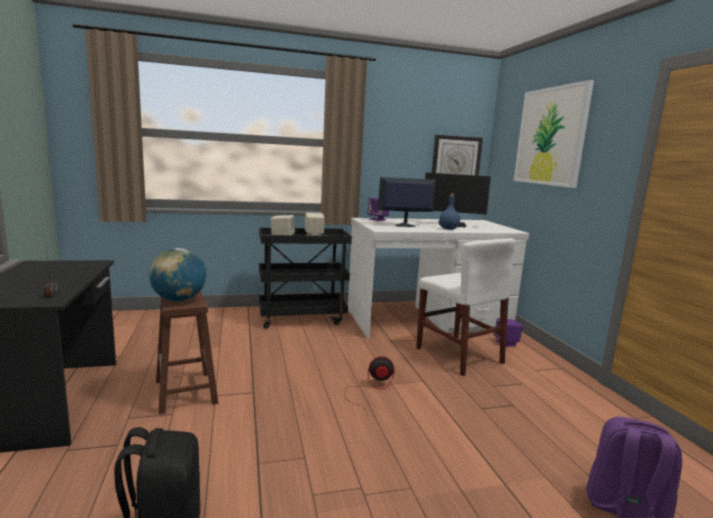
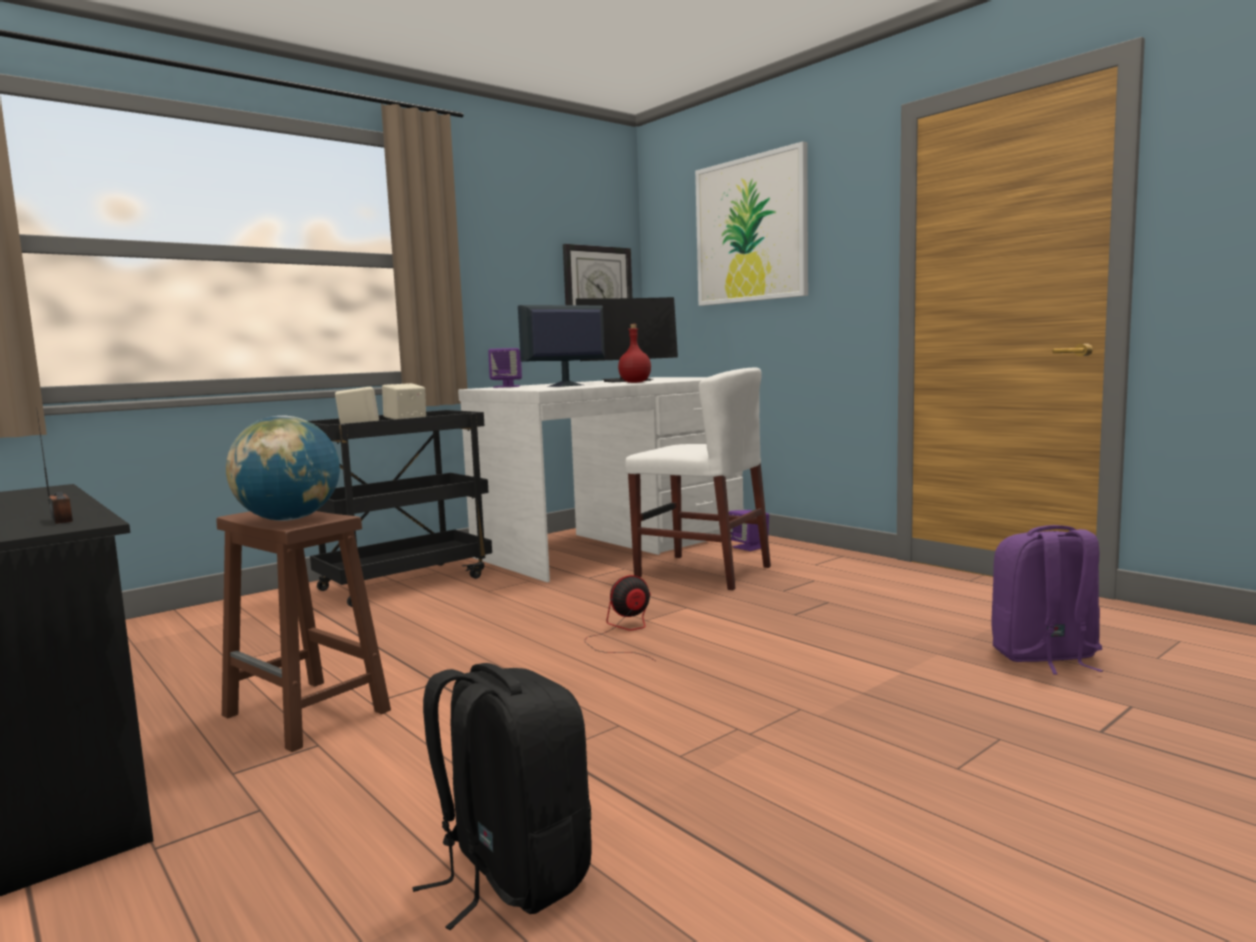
camera: 25 degrees left, 5 degrees down
(449, 229) = (635, 382): blue bottle -> red bottle

